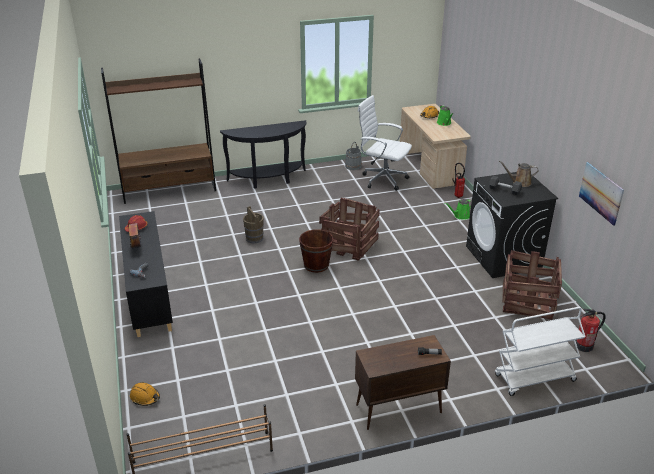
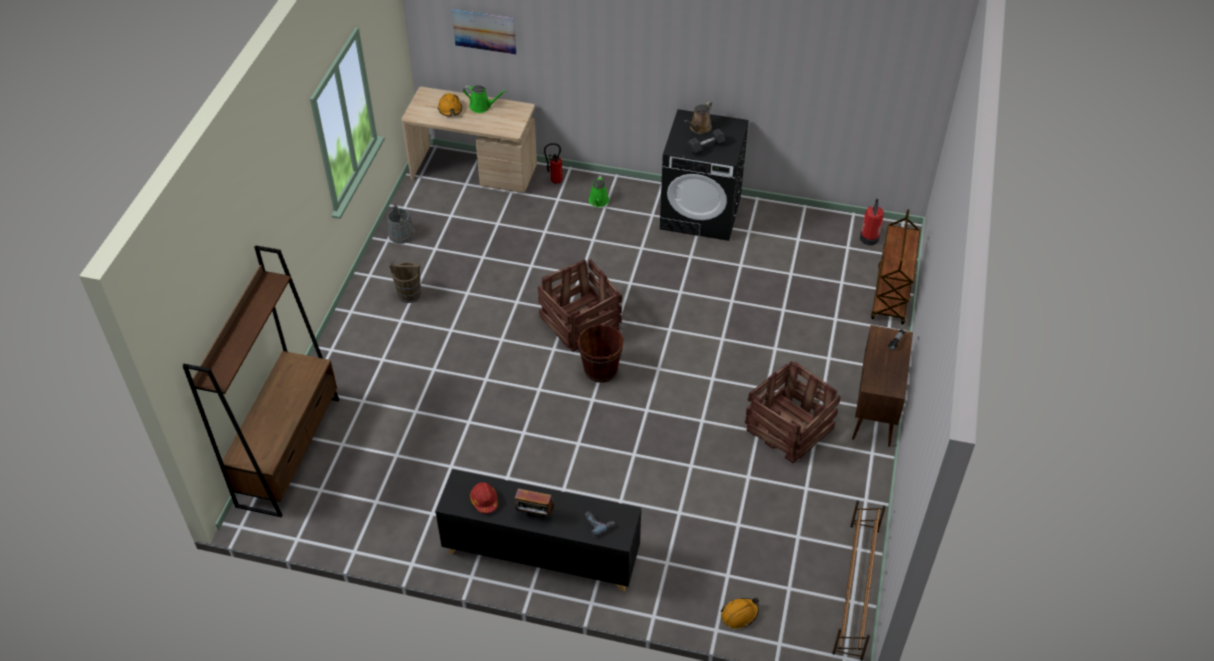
camera: 60 degrees left, 15 degrees up
(254, 238) = (496, 404): brown bucket -> brown bucket (409, 294)
(268, 180) = (359, 332): black console table -> none
(382, 179) = (459, 224): white office chair -> none
(527, 302) = (784, 237): crate -> crate (789, 429)
(534, 378) = (891, 296): white cart -> brown cart
(601, 193) = (821, 94): picture -> picture (484, 31)

